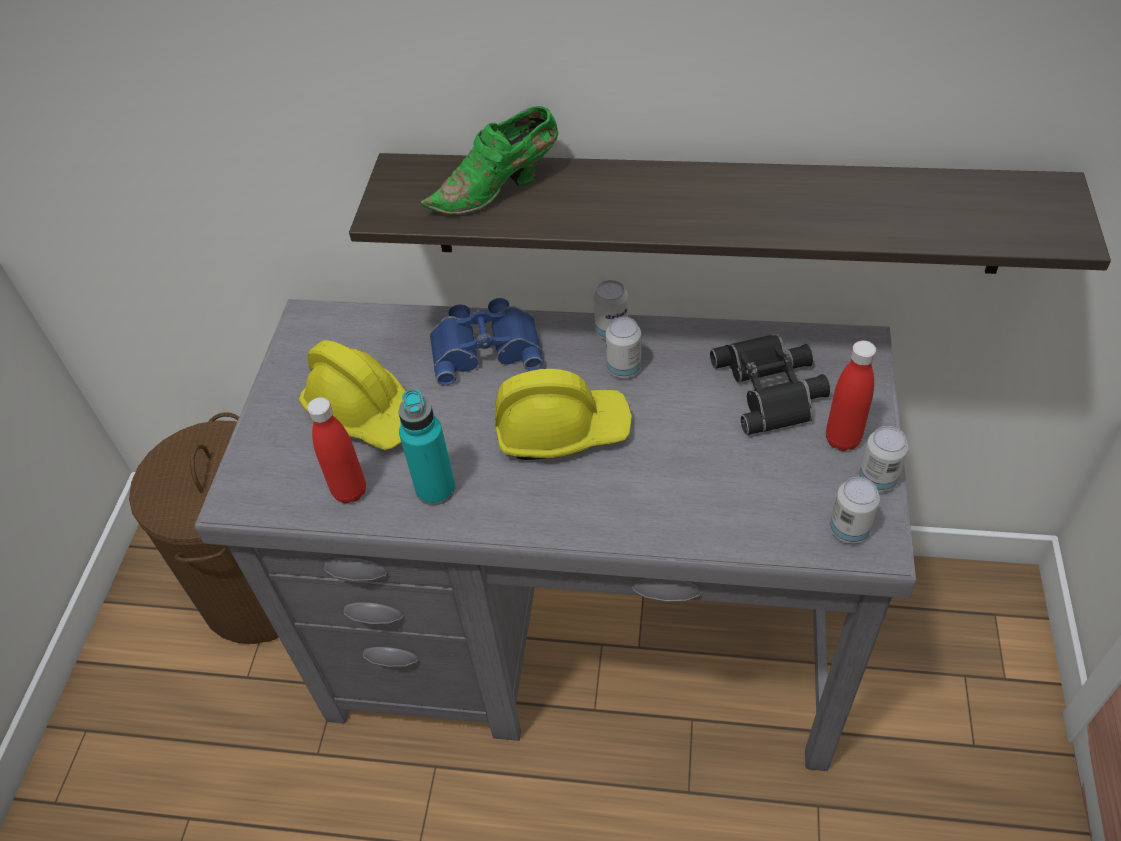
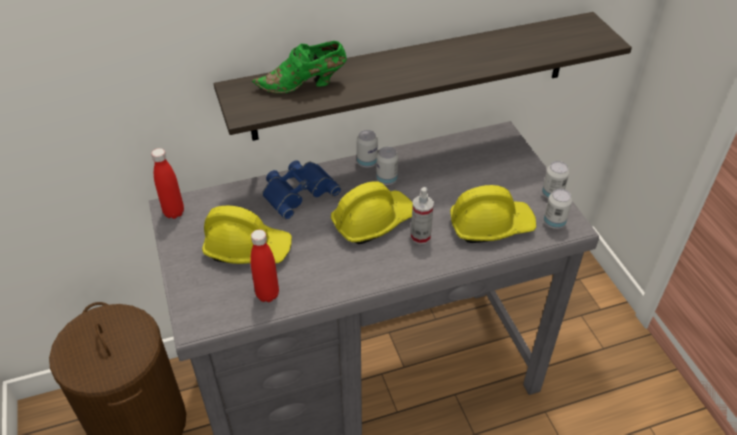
camera: 30 degrees left, 5 degrees down
(435, 489) = (320, 276): turquoise bottle -> none
(499, 189) = (304, 85): green shoe -> green shoe turned 45 degrees clockwise
(616, 478) = (420, 237): none -> spray bottle
(738, 498) = (490, 225): none -> yellow hard hat
(772, 388) = (472, 167): black binoculars -> none
(842, 439) = (523, 181): red bottle -> red bottle (174, 212)

